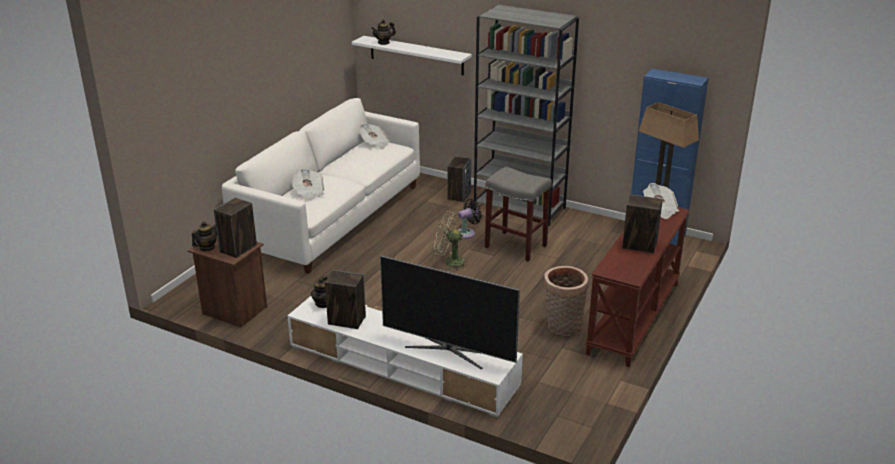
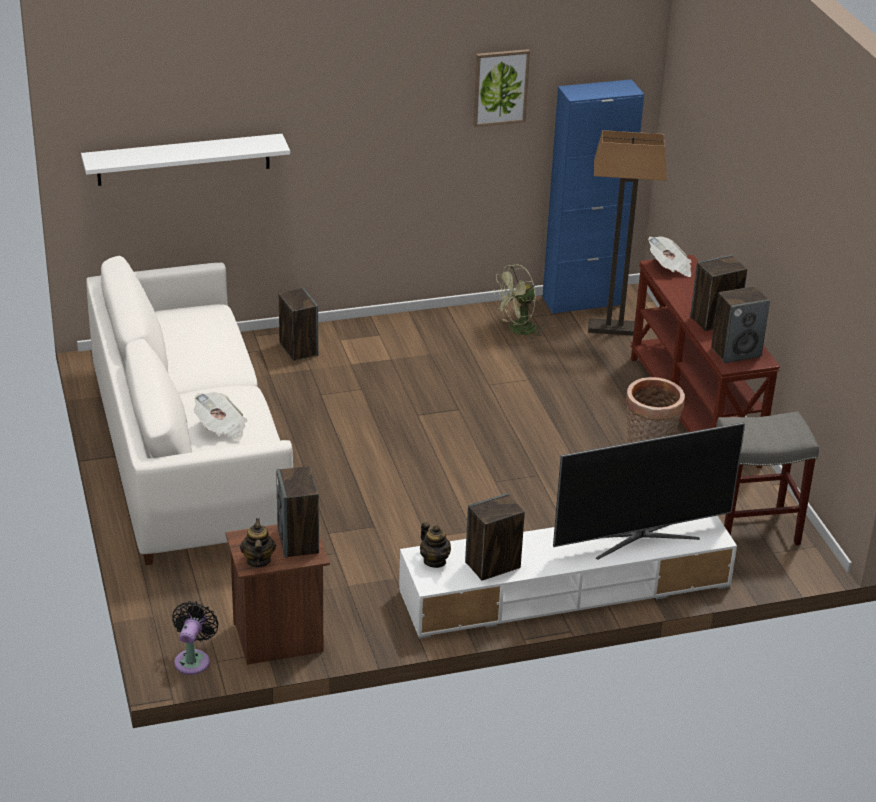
camera: 45 degrees left, 5 degrees up
(374, 143) = (177, 318): newspaper -> none
(383, 42) = (135, 155): teapot -> none
(449, 261) = (423, 442): green fan -> green fan (517, 330)
(467, 233) = (385, 395): black fan -> black fan (193, 659)
(516, 246) = (465, 385): grey stool -> grey stool (753, 529)
(520, 207) = (393, 332): grey bookcase -> none
(612, 59) = (500, 87): none -> picture
(623, 266) = (736, 352): none -> speaker

